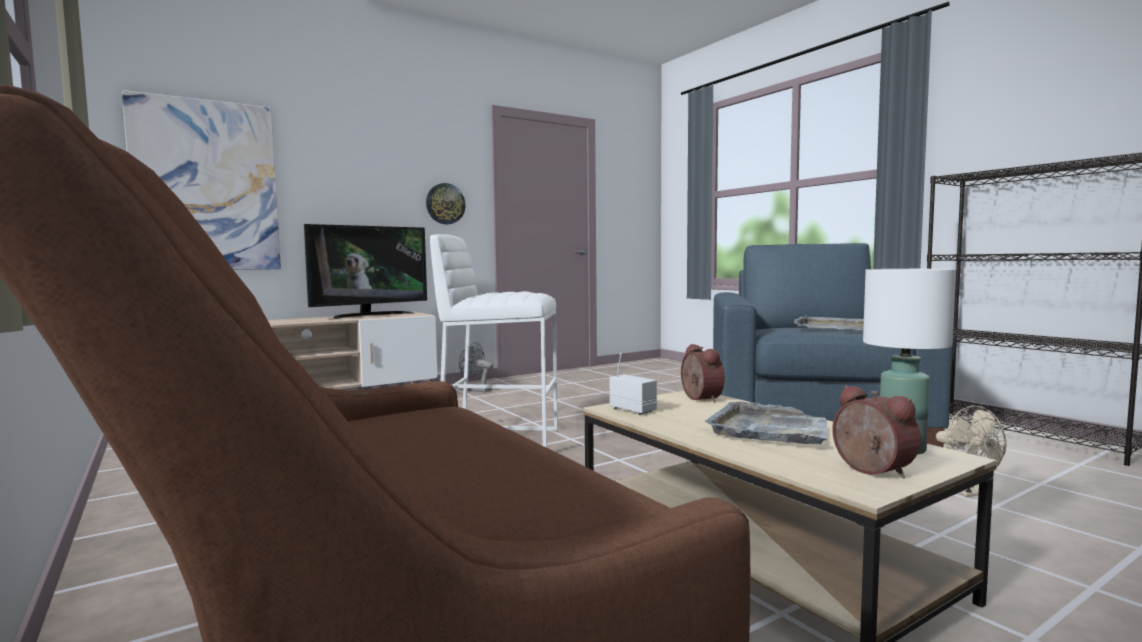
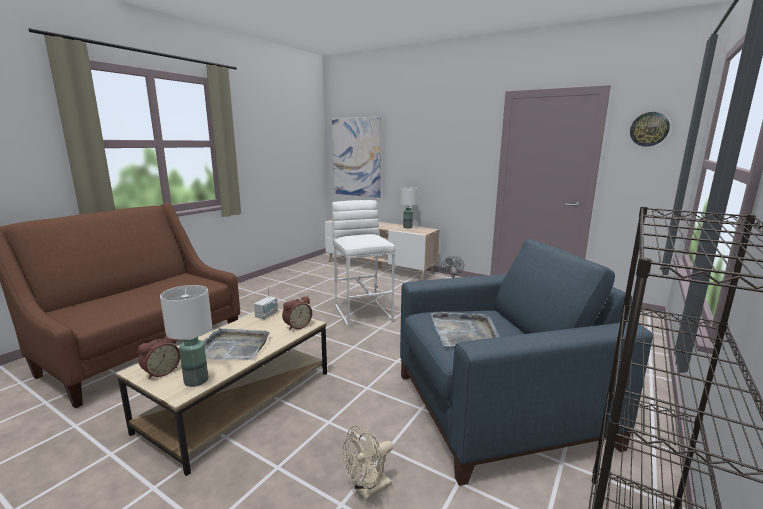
camera: 65 degrees right, 10 degrees up
(369, 315) = (408, 227): television -> white table lamp
(445, 204) = (465, 164): wall clock -> wall clock (649, 129)

